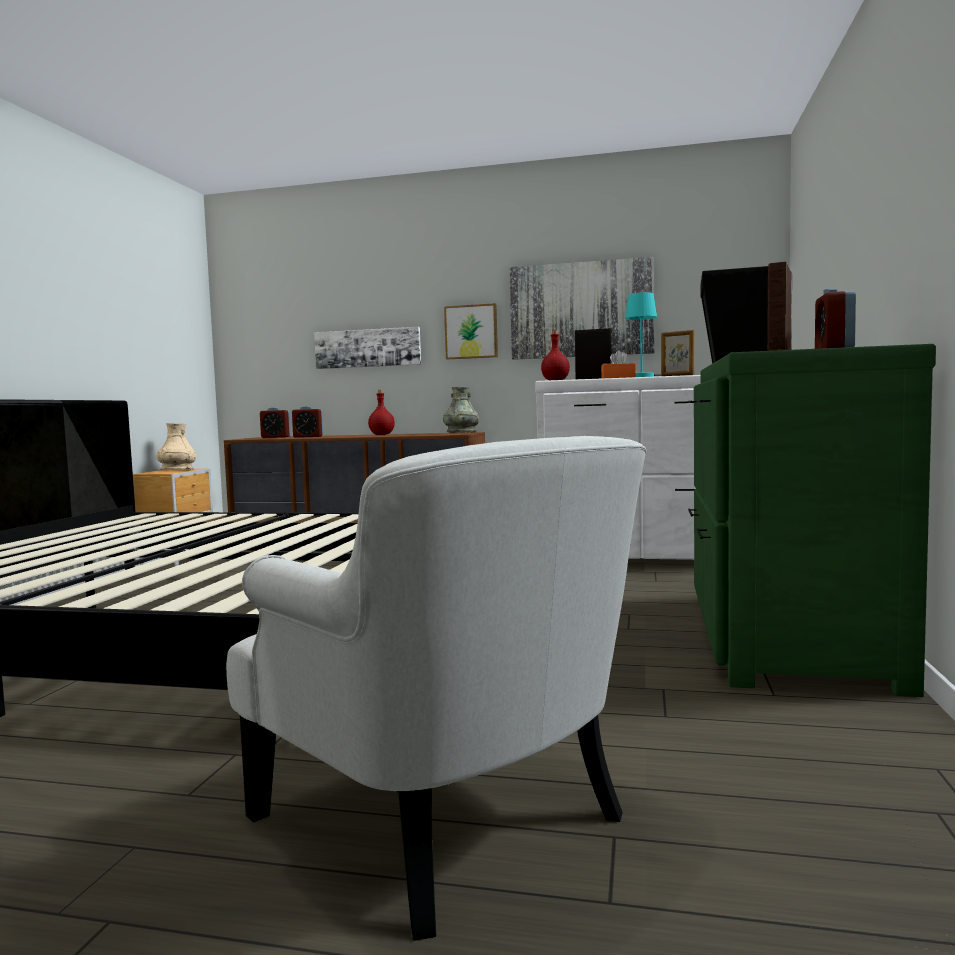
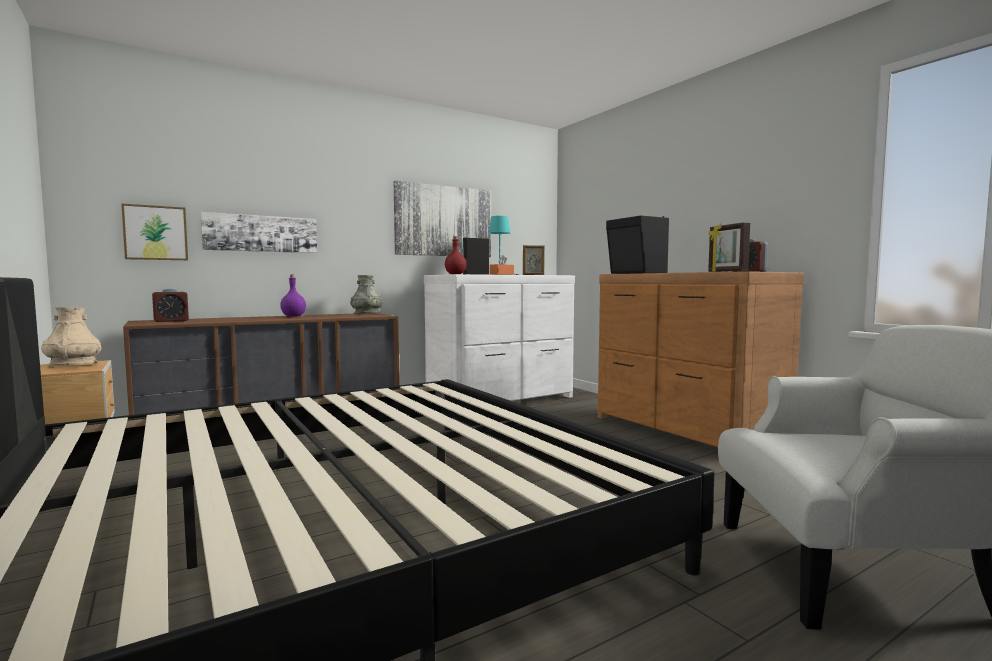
camera: 45 degrees left, 0 degrees up
(308, 437) = (221, 320): alarm clock -> none
(382, 434) = (293, 316): red bottle -> purple bottle
(471, 332) = (361, 229): picture -> picture (155, 233)
(782, 636) = (684, 430): green dresser -> brown dresser

